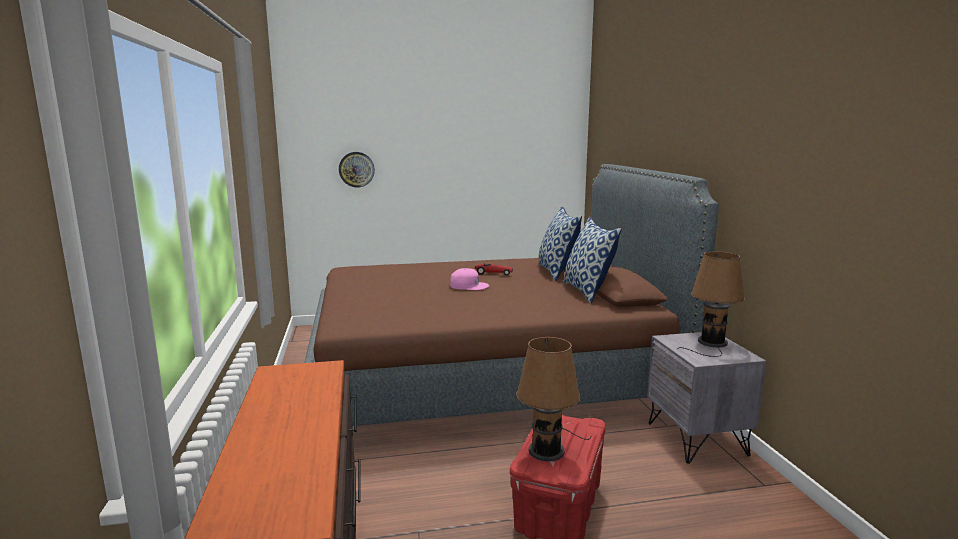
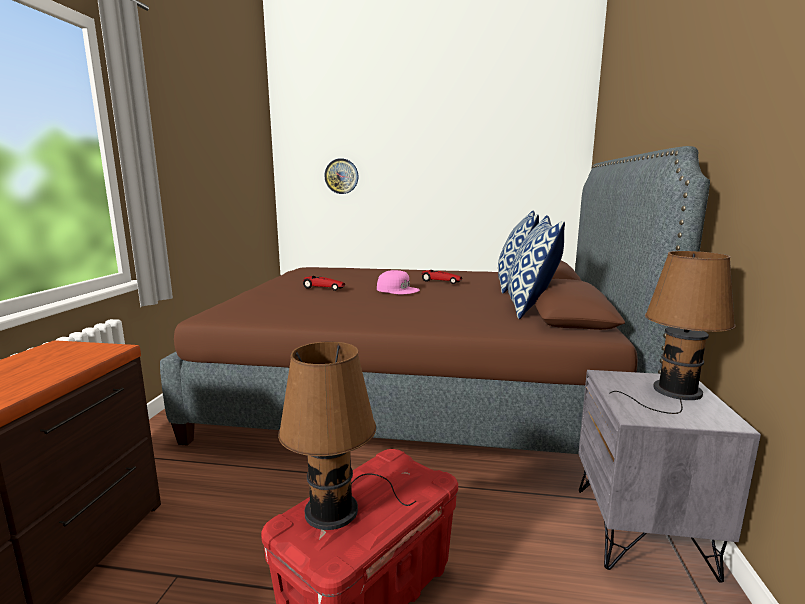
camera: 20 degrees right, 0 degrees up
(400, 290) = (323, 288): none -> toy car

